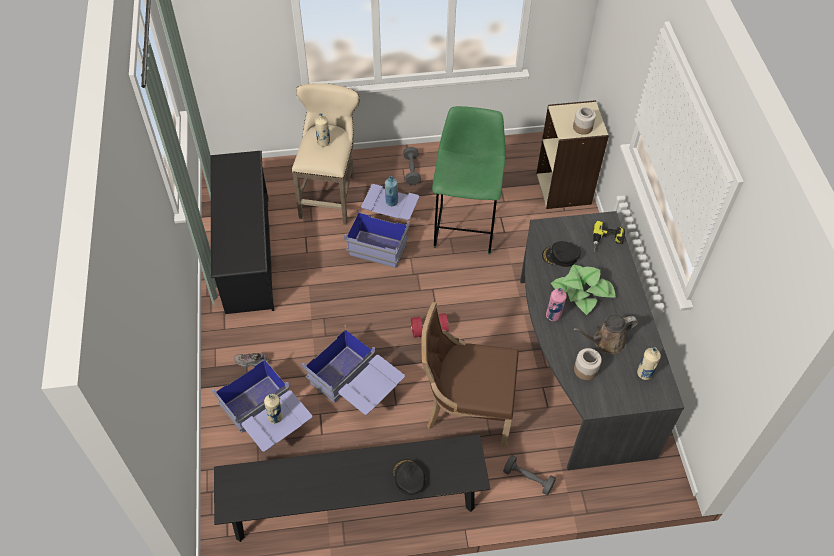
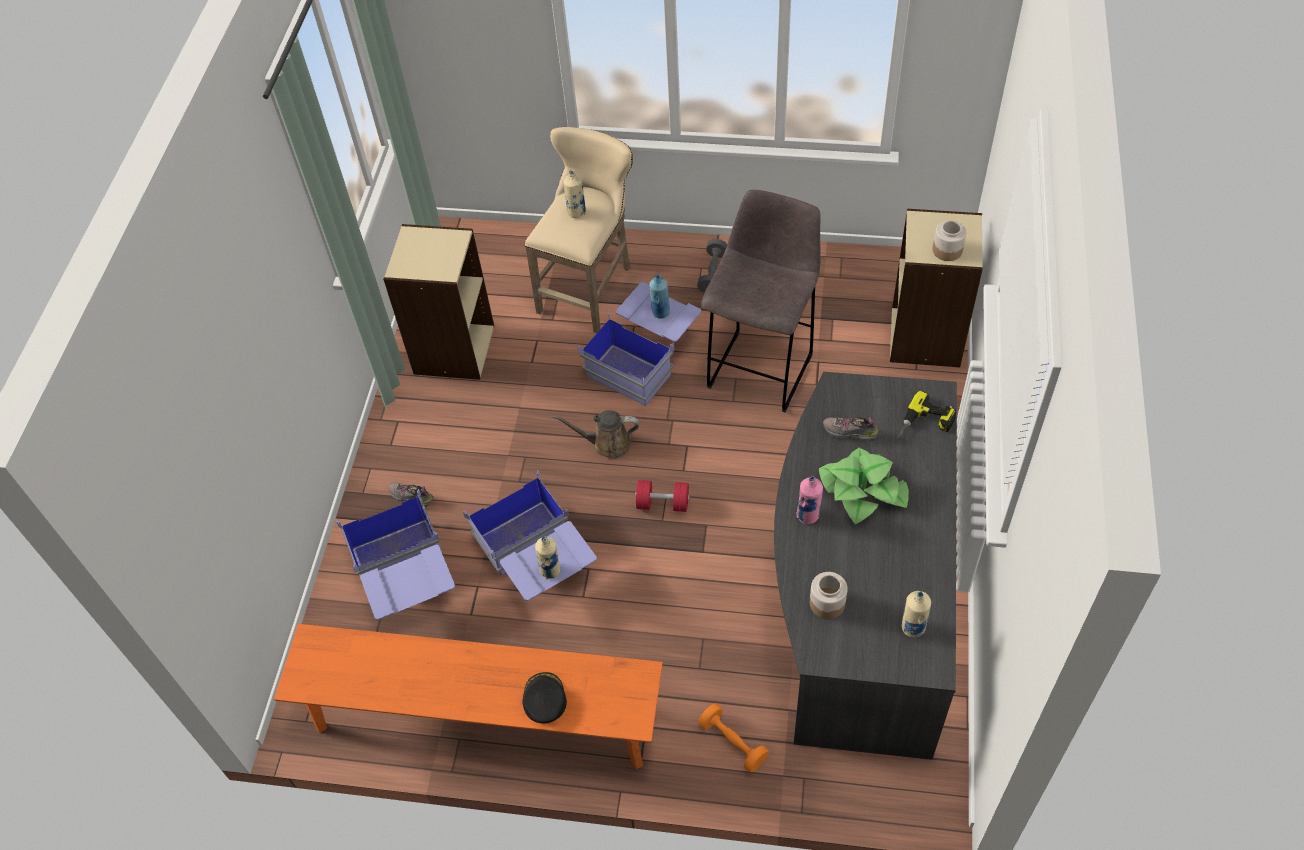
camera: 20 degrees right, 0 degrees up
(247, 254) = (453, 349): black shoe rack -> beige bookcase
(275, 417) = (407, 577): beige bottle -> beige bottle (550, 570)
(354, 504) = (482, 719): black bench -> orange bench
(465, 228) = (761, 369): green stool -> grey stool
(466, 408) = (678, 623): brown chair -> none
(528, 478) = (733, 742): grey dumbbell -> orange dumbbell
(560, 256) = (849, 432): black cap -> shoe
(606, 342) = (872, 569): brown watering can -> brown watering can (607, 443)

